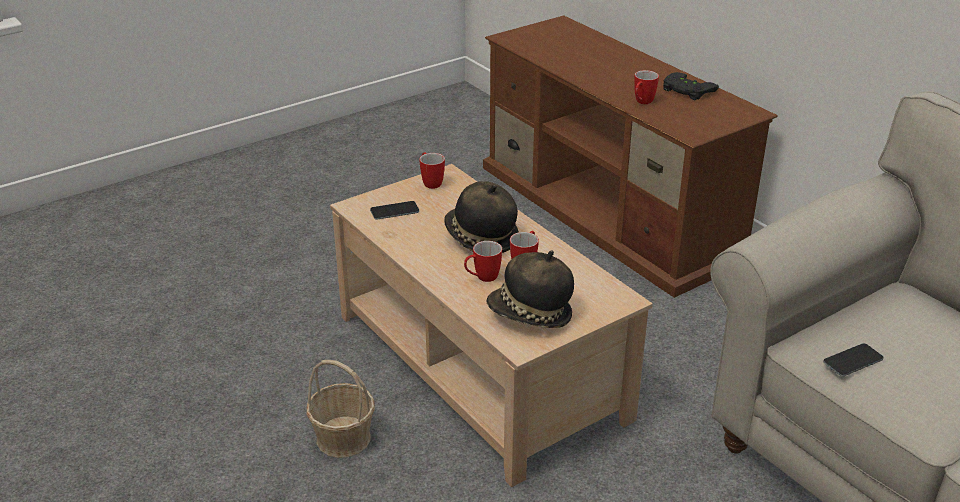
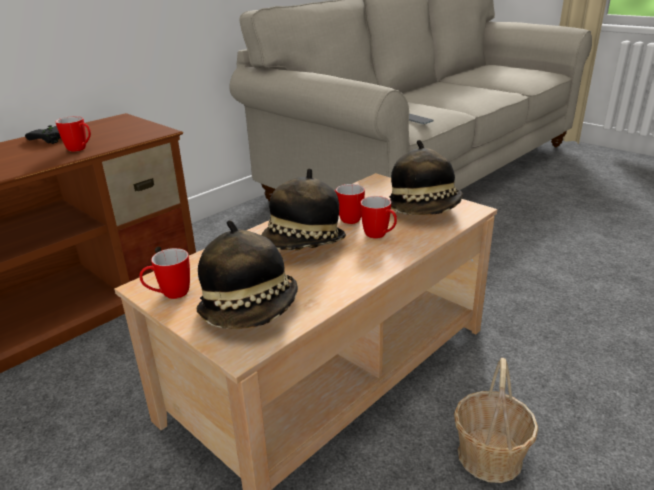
camera: 100 degrees left, 5 degrees down
(394, 211) = (251, 310): phone -> hat

